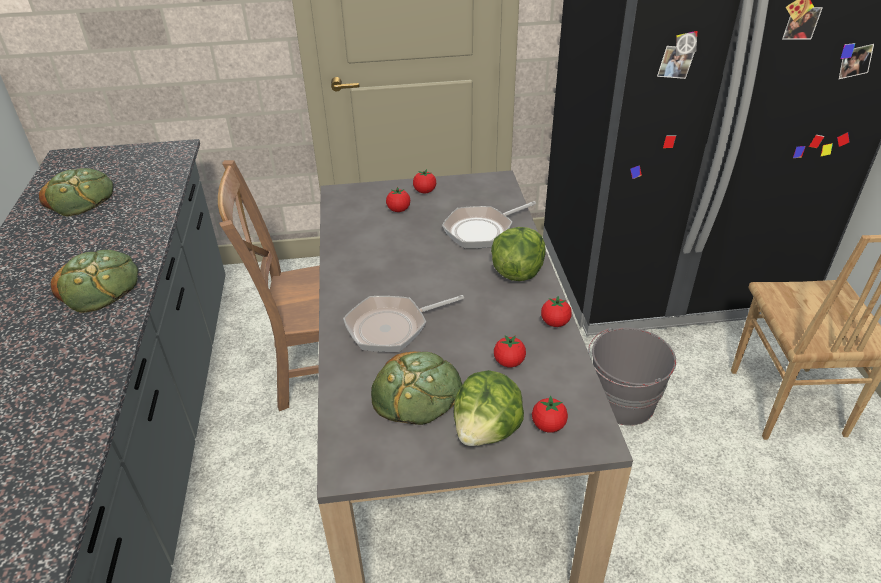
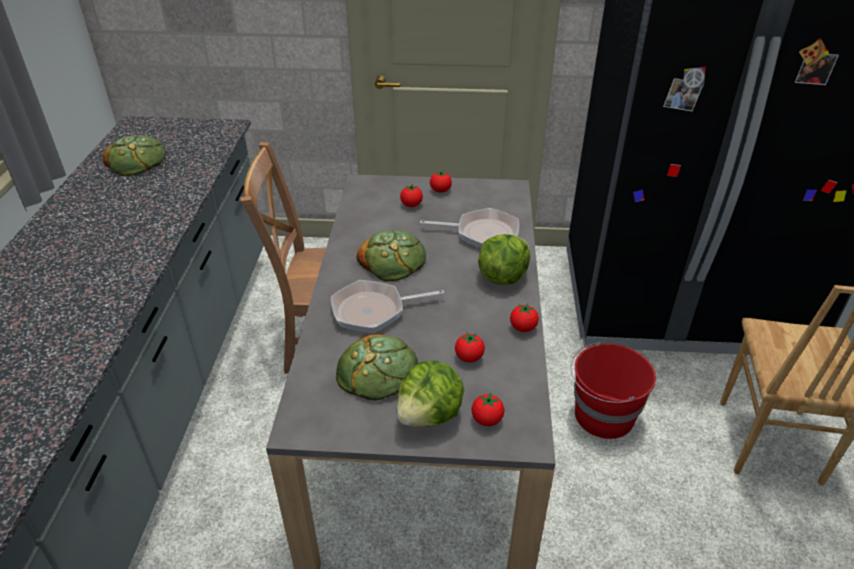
camera: 10 degrees right, 0 degrees up
(99, 285) = (131, 239): bread -> bread (393, 259)
(482, 230) = (482, 233): frying pan -> frying pan turned 150 degrees counterclockwise
(622, 403) = (603, 416): grey bucket -> red bucket

